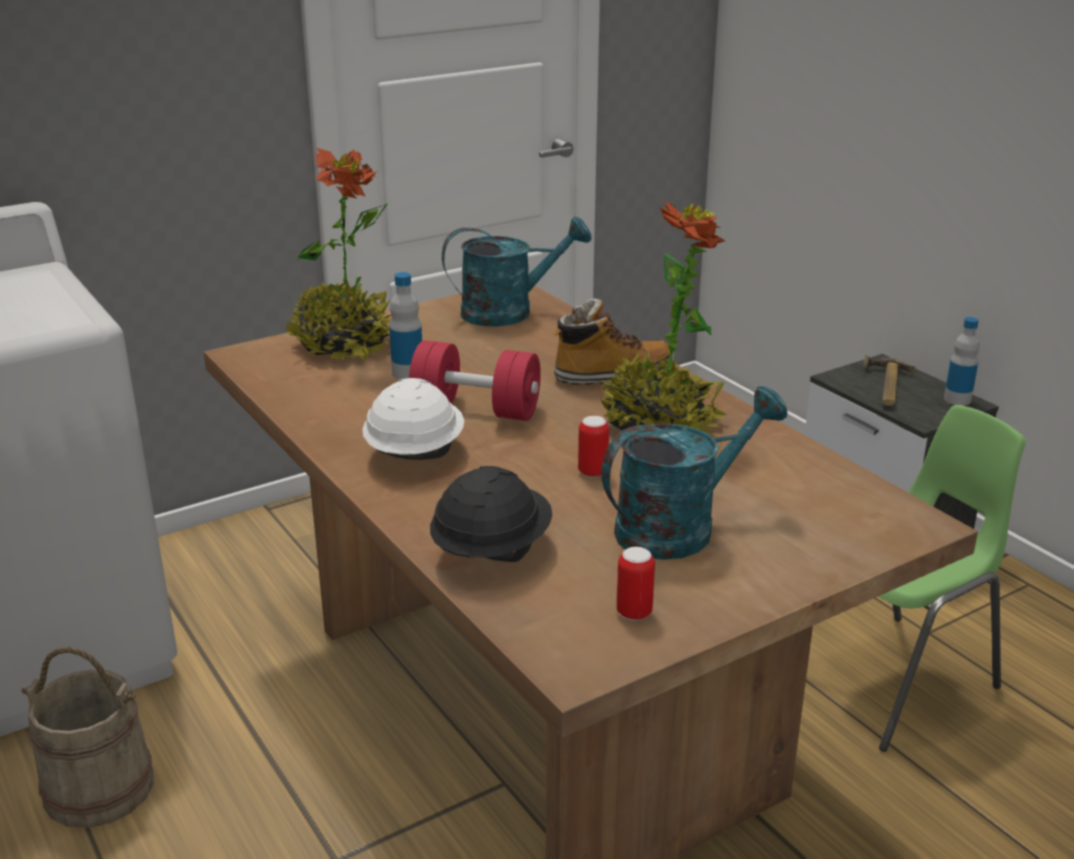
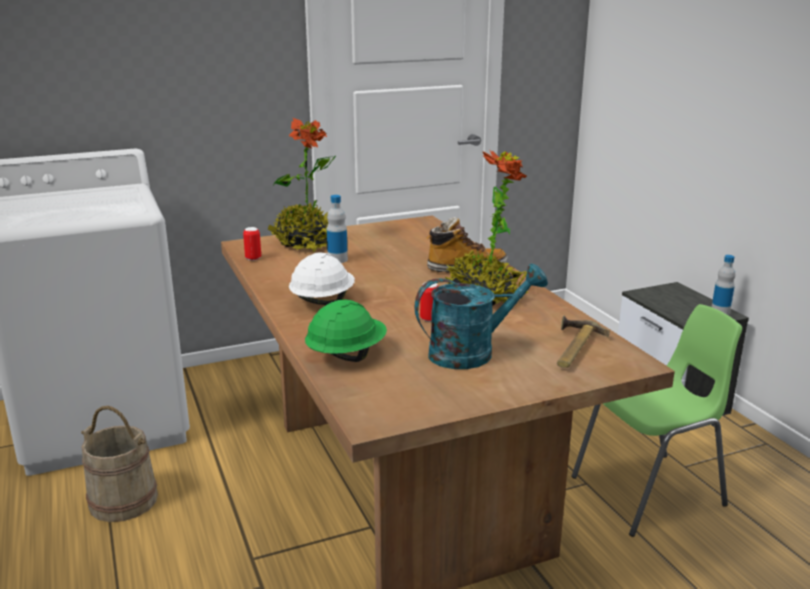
camera: 10 degrees right, 5 degrees down
(476, 410) = (371, 281): red dumbbell -> none
(491, 551) = (346, 355): black hard hat -> green hard hat
(509, 312) = (415, 232): turquoise watering can -> none
(634, 613) = (421, 396): can -> can (253, 258)
(884, 387) = (671, 301): hammer -> hammer (572, 348)

